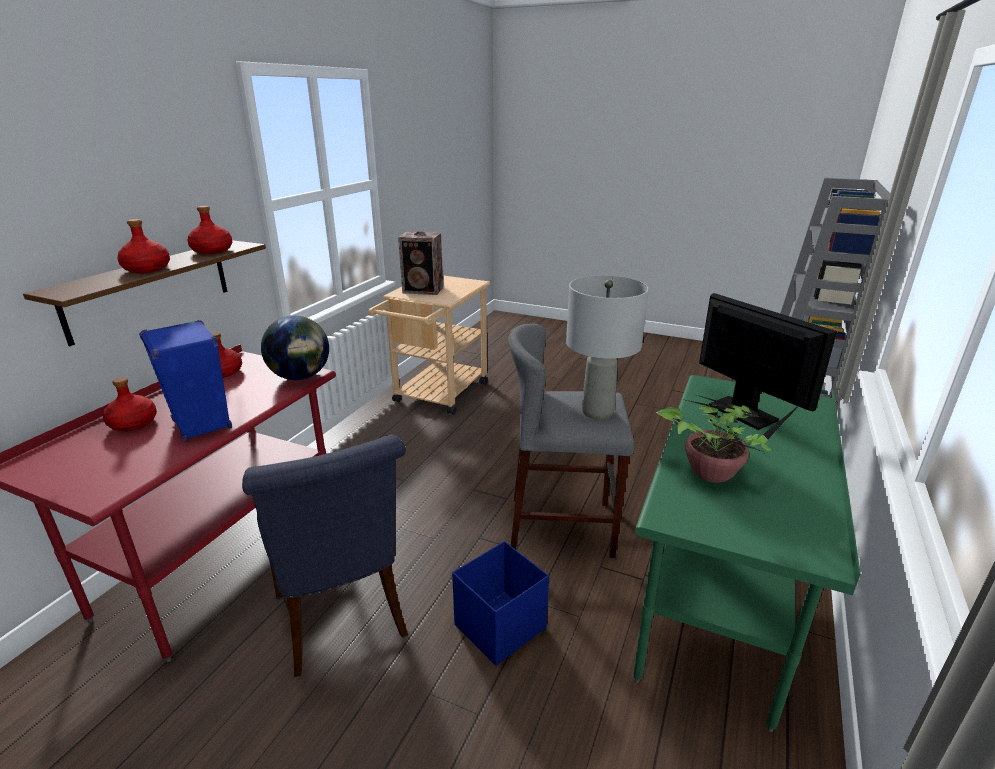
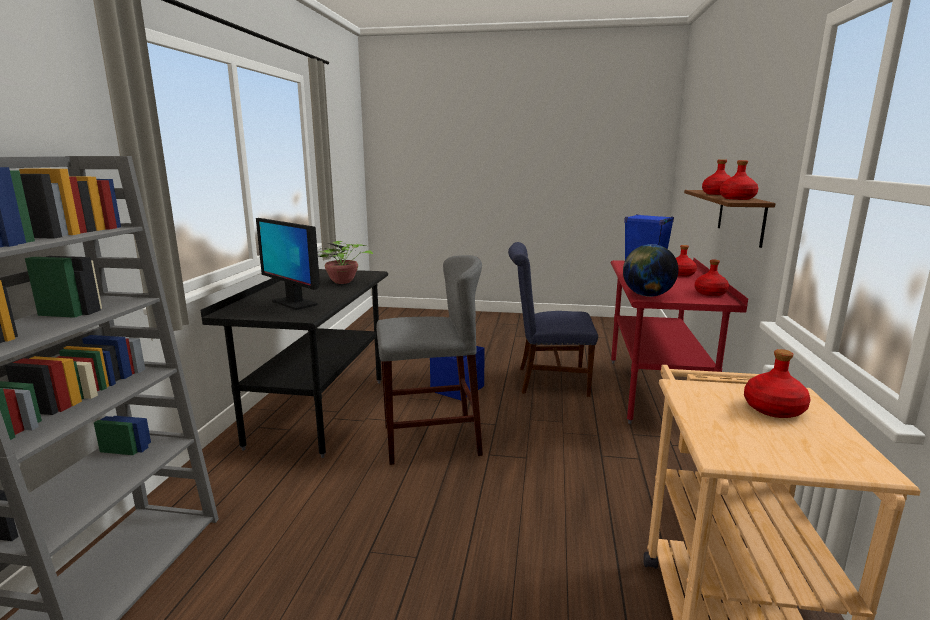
camera: 165 degrees right, 10 degrees down
(343, 620) = (547, 381): blue chair -> blue chair turned 45 degrees counterclockwise
(424, 290) = (773, 409): speaker -> red bottle
(597, 412) = (404, 322): grey table lamp -> none
(716, 607) = (319, 412): green desk -> black desk

